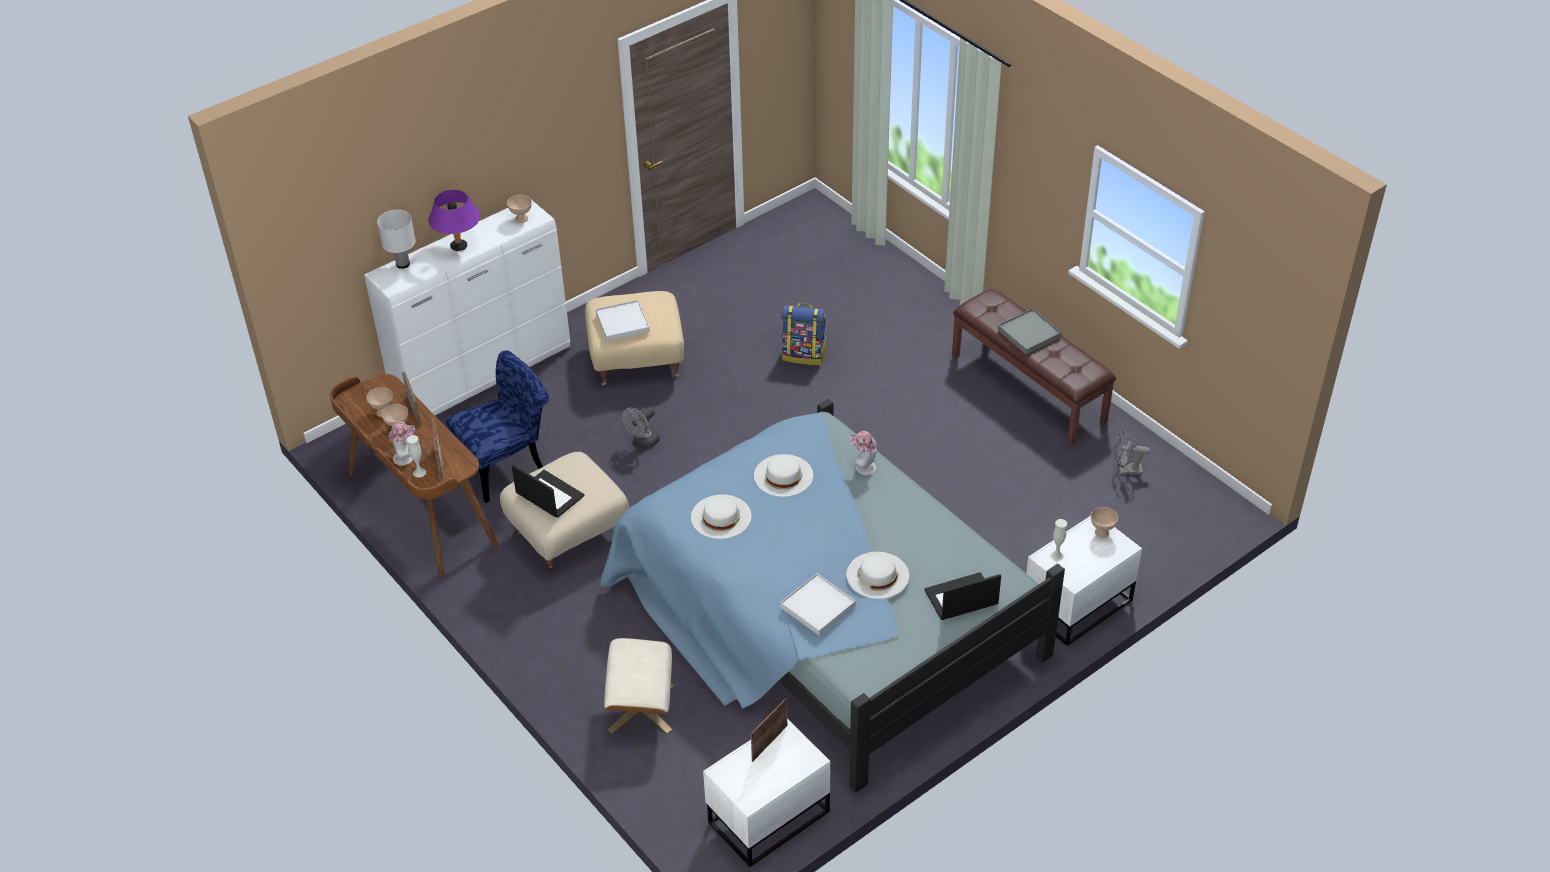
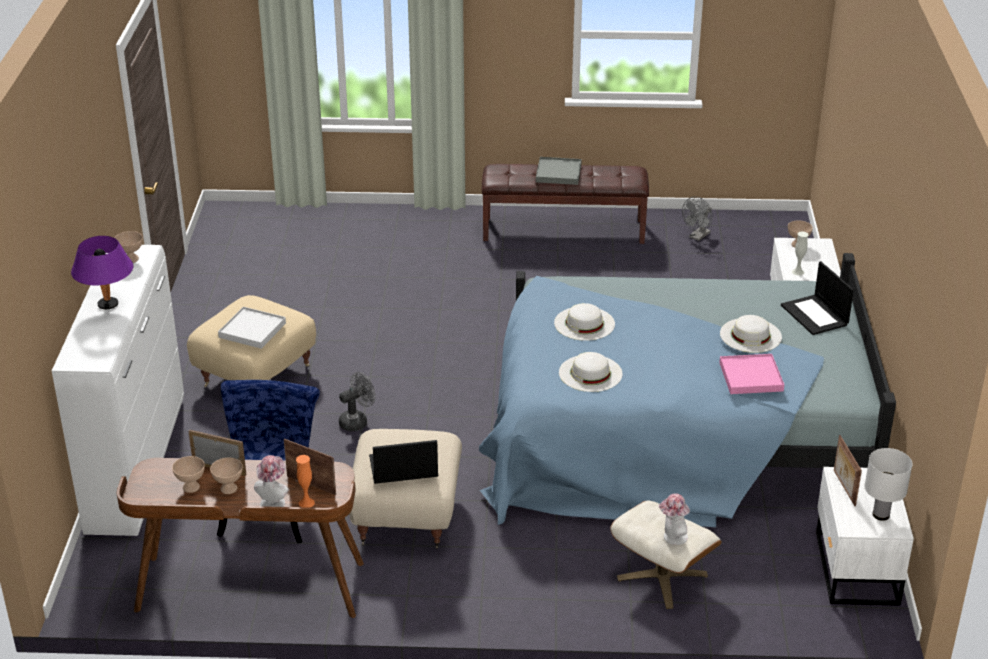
camera: 50 degrees left, 10 degrees down
(403, 264) = (77, 343): white table lamp -> white table lamp (880, 514)
(419, 472) = (306, 503): white vase -> orange vase
(643, 442) = (357, 421): grey fan -> grey fan turned 120 degrees counterclockwise
(804, 355) = (380, 298): backpack -> none
(817, 606) = (750, 377): white tray -> pink tray
(863, 467) = (621, 288): hat -> hat (672, 537)
(961, 598) = (815, 315): laptop -> laptop turned 45 degrees counterclockwise

